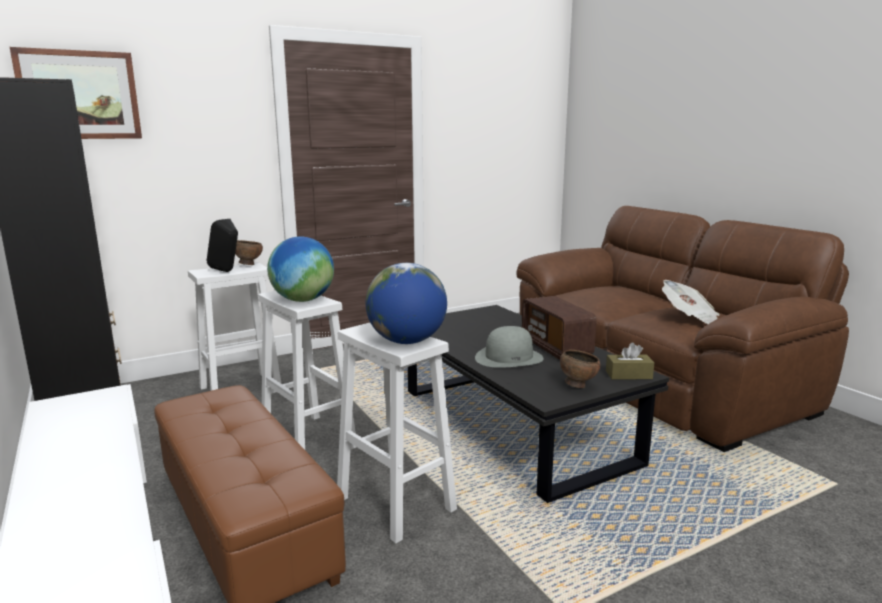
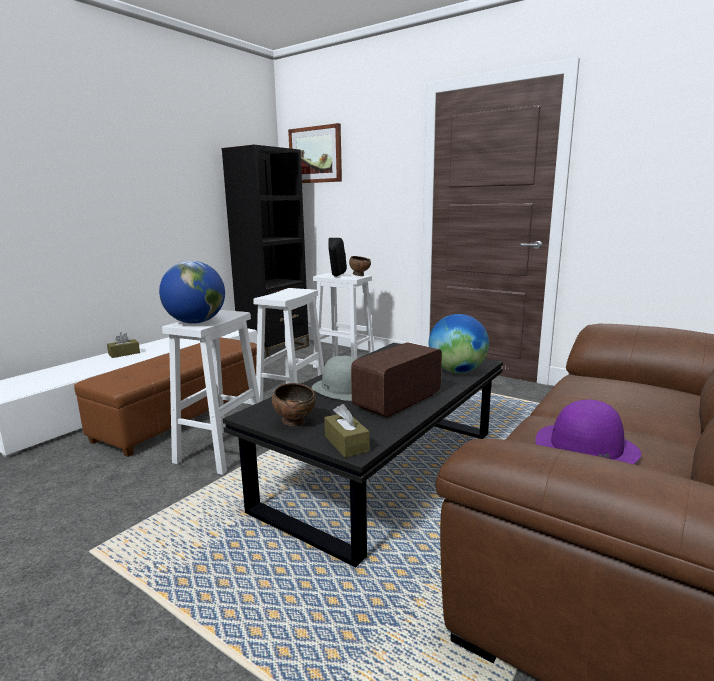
camera: 65 degrees right, 0 degrees up
(55, 499) = (124, 354): none -> brown tissue box
(303, 300) = (281, 295): globe -> globe (457, 371)
(689, 317) = (586, 448): newspaper -> purple hat

